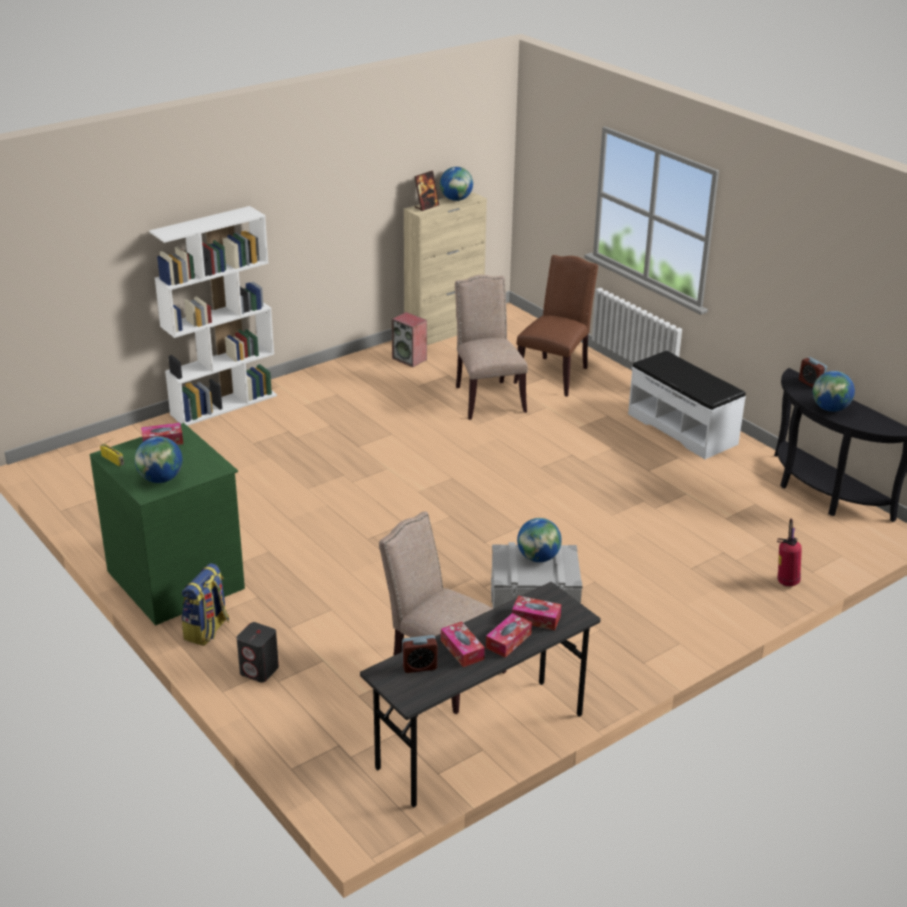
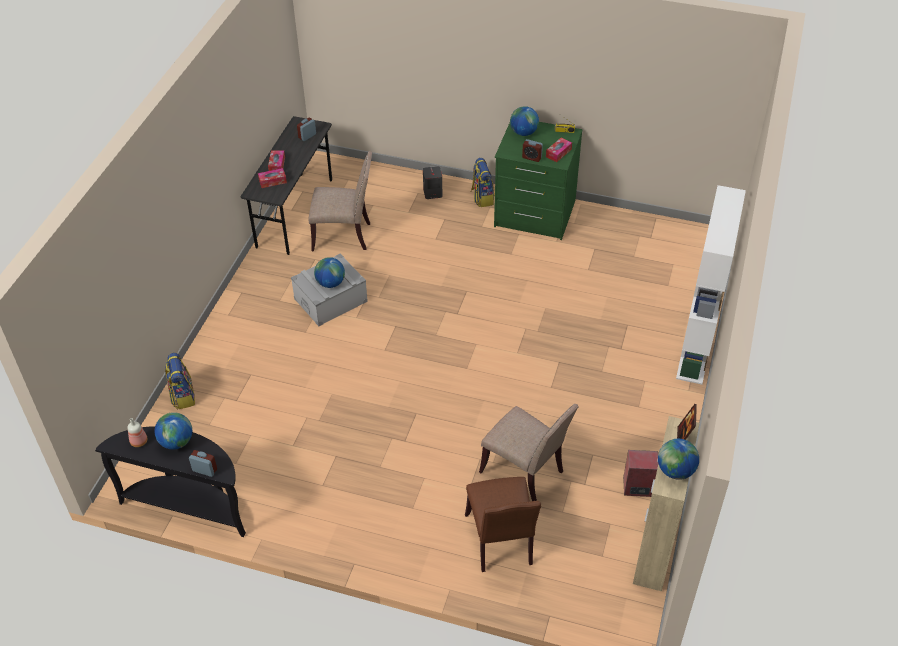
camera: 145 degrees right, 15 degrees up
(199, 449) = (532, 157): none -> alarm clock
(462, 650) = (295, 151): tissue box -> none
(682, 428) = (340, 527): white bench -> none
(786, 582) = (182, 396): fire extinguisher -> backpack
(869, 422) = (139, 441): none -> bottle

